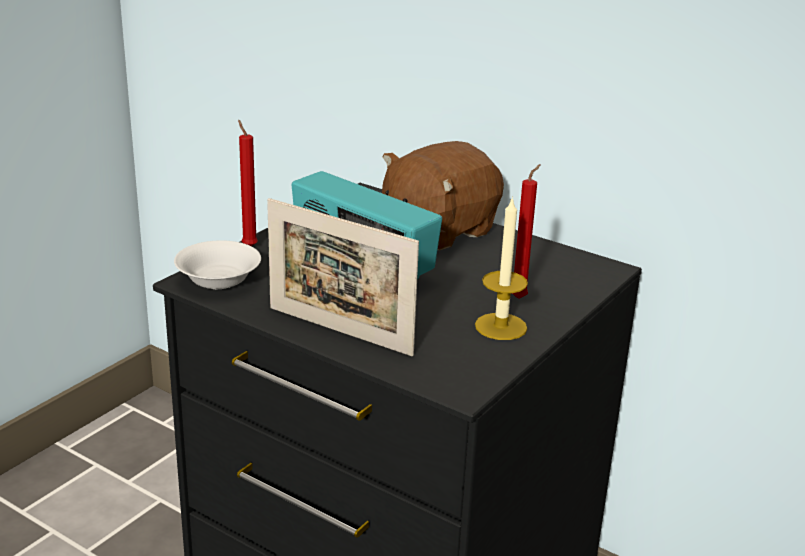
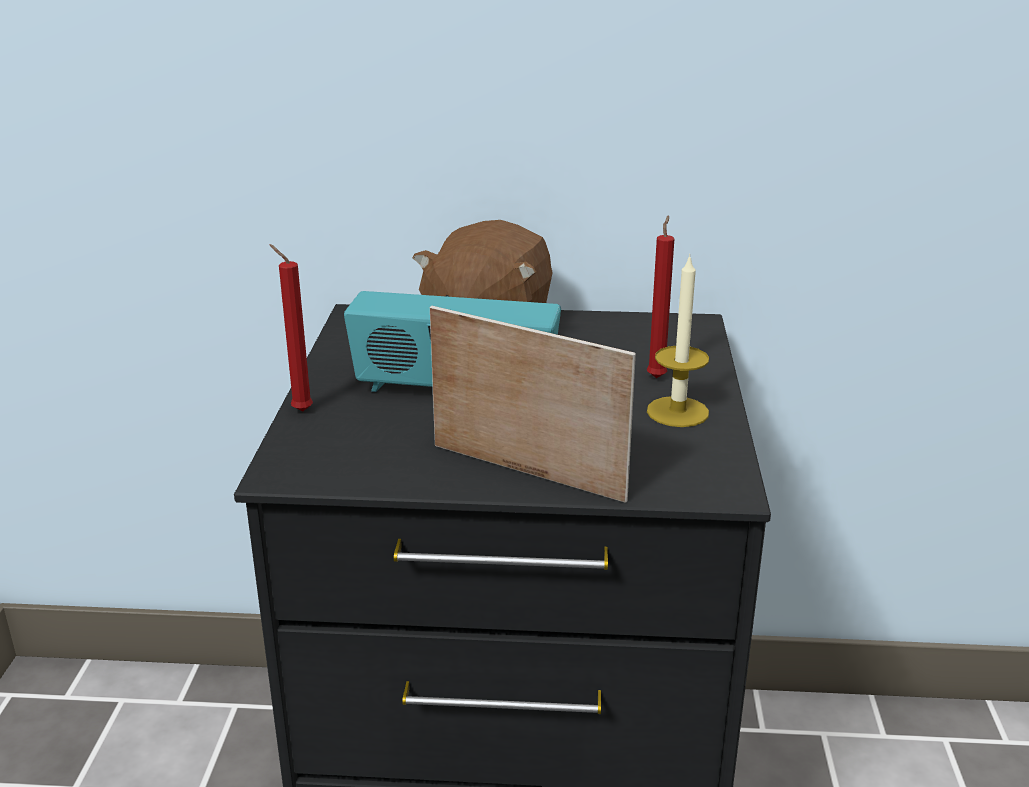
camera: 30 degrees left, 0 degrees up
(217, 280) = (313, 462): white bowl -> none
(339, 331) = (527, 472): picture frame -> picture frame turned 150 degrees counterclockwise

